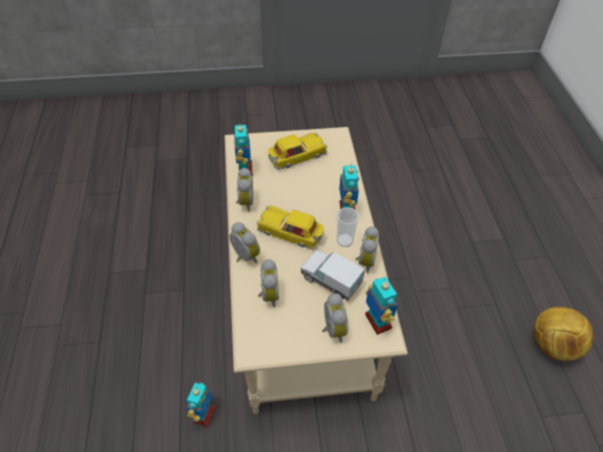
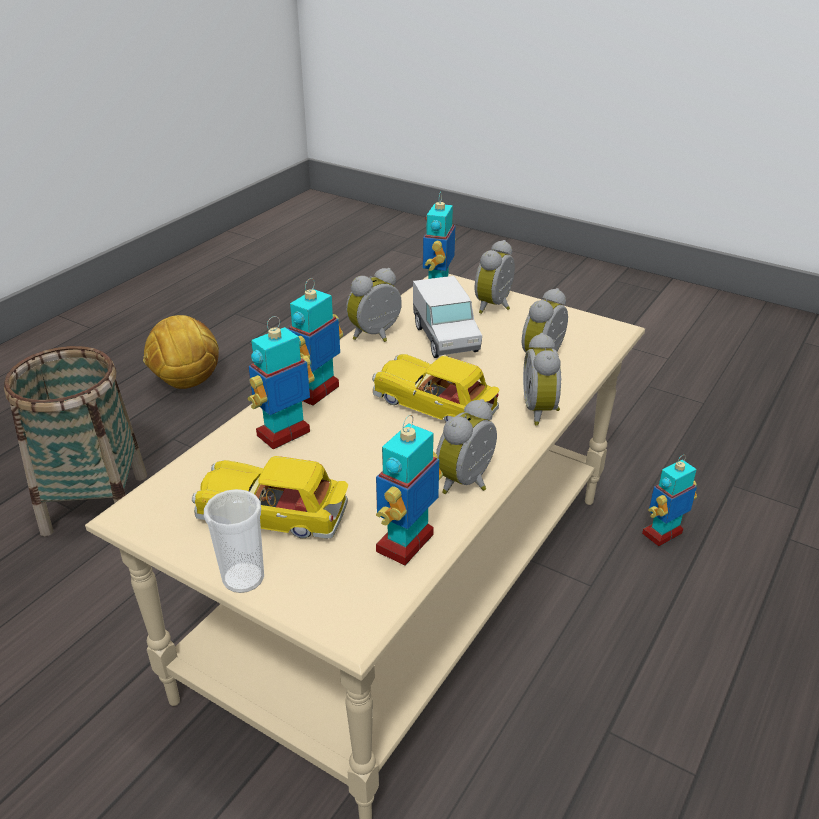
camera: 140 degrees left, 15 degrees down
(291, 233) = (436, 405): toy car -> toy car turned 150 degrees clockwise
(332, 184) = (284, 435): none -> toy robot
(344, 240) = (371, 364): cup -> cup (243, 578)
(467, 250) = (96, 503): none -> basket

